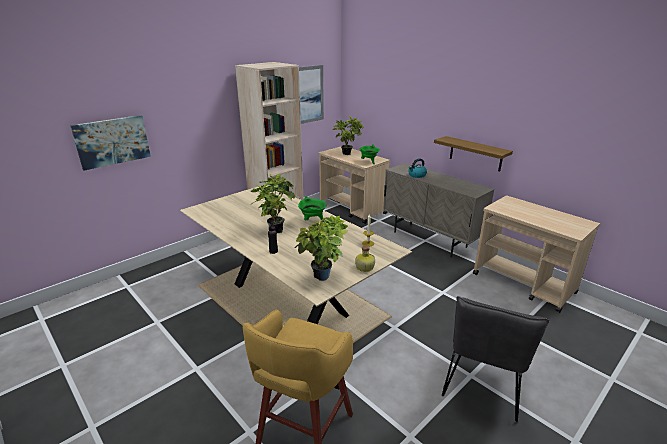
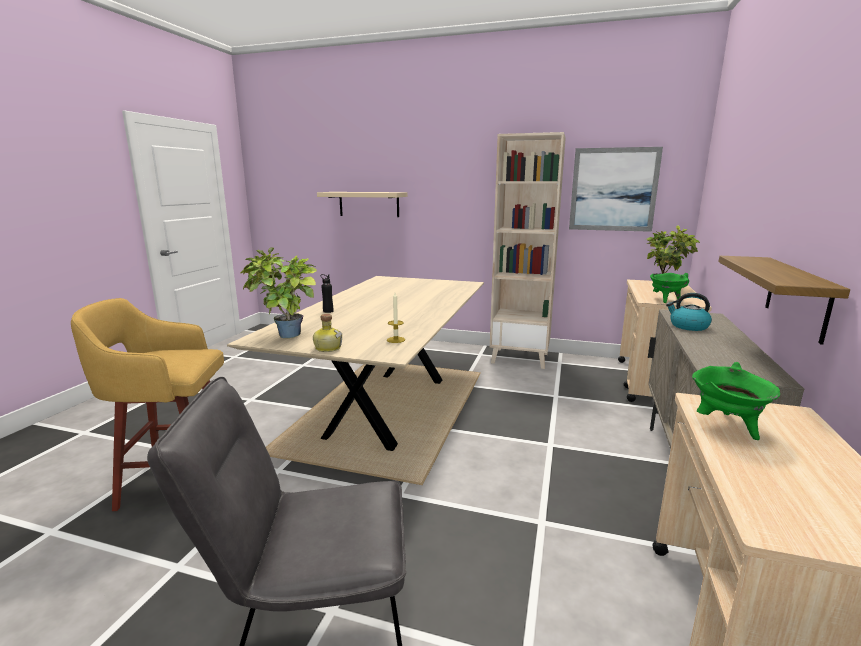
camera: 60 degrees right, 10 degrees down
(112, 141) = (369, 204): picture -> beige shelf
(275, 229) = (378, 303): potted plant -> none
(312, 221) = (420, 310): green cooking pot -> green cooking pot (727, 426)

